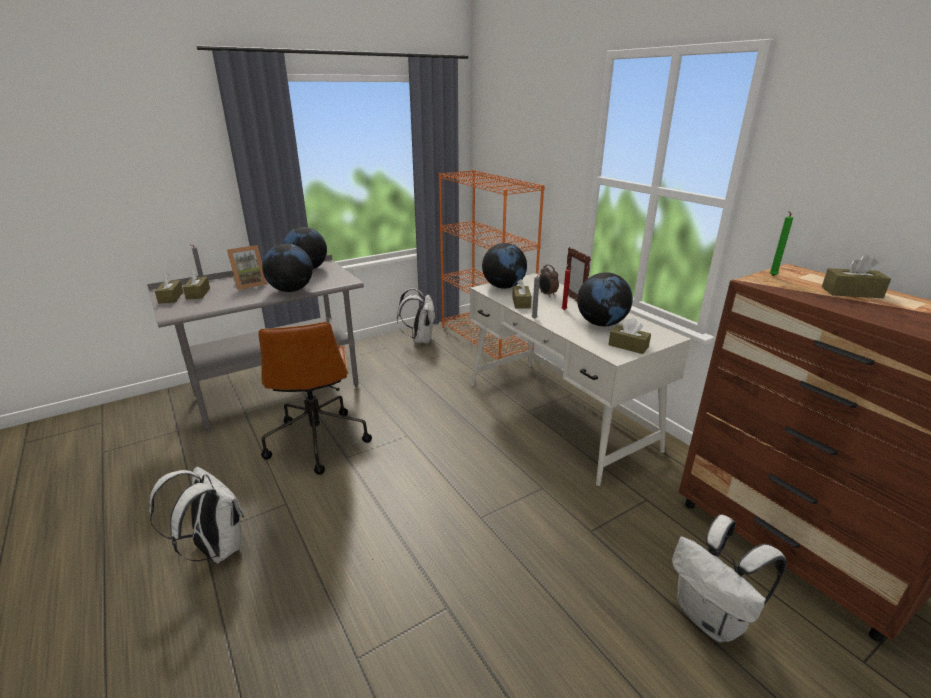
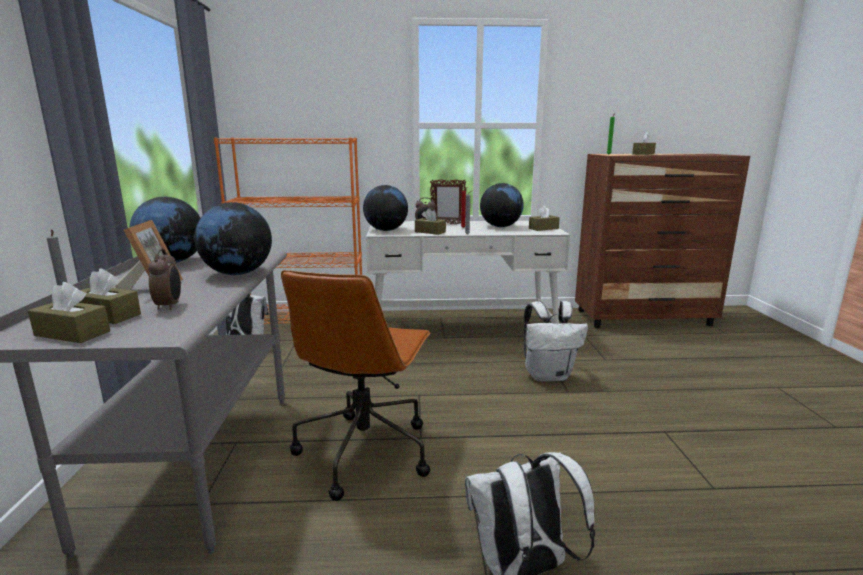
camera: 60 degrees left, 10 degrees down
(218, 298) = (169, 306): none -> alarm clock
(317, 440) = (365, 450): brown office chair -> brown office chair turned 90 degrees clockwise
(711, 618) = (691, 352): white backpack -> white backpack (548, 375)

